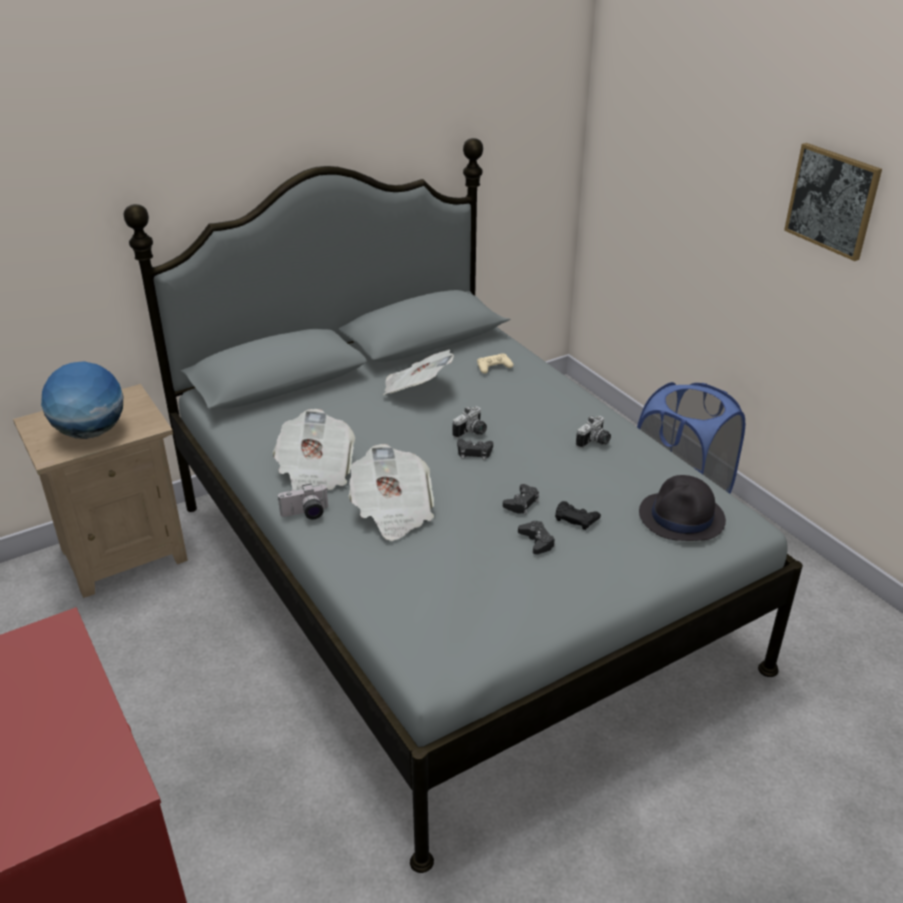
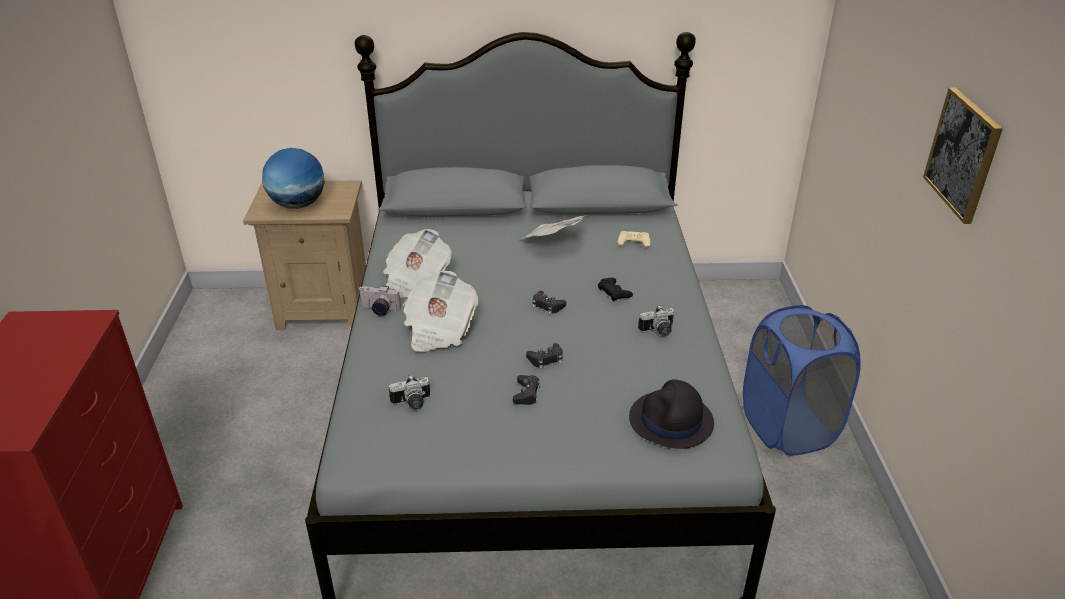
camera: 30 degrees right, 0 degrees up
(472, 432) = (562, 289): camera -> camera (412, 403)
(576, 518) = (578, 387): black game controller -> black game controller (614, 292)

